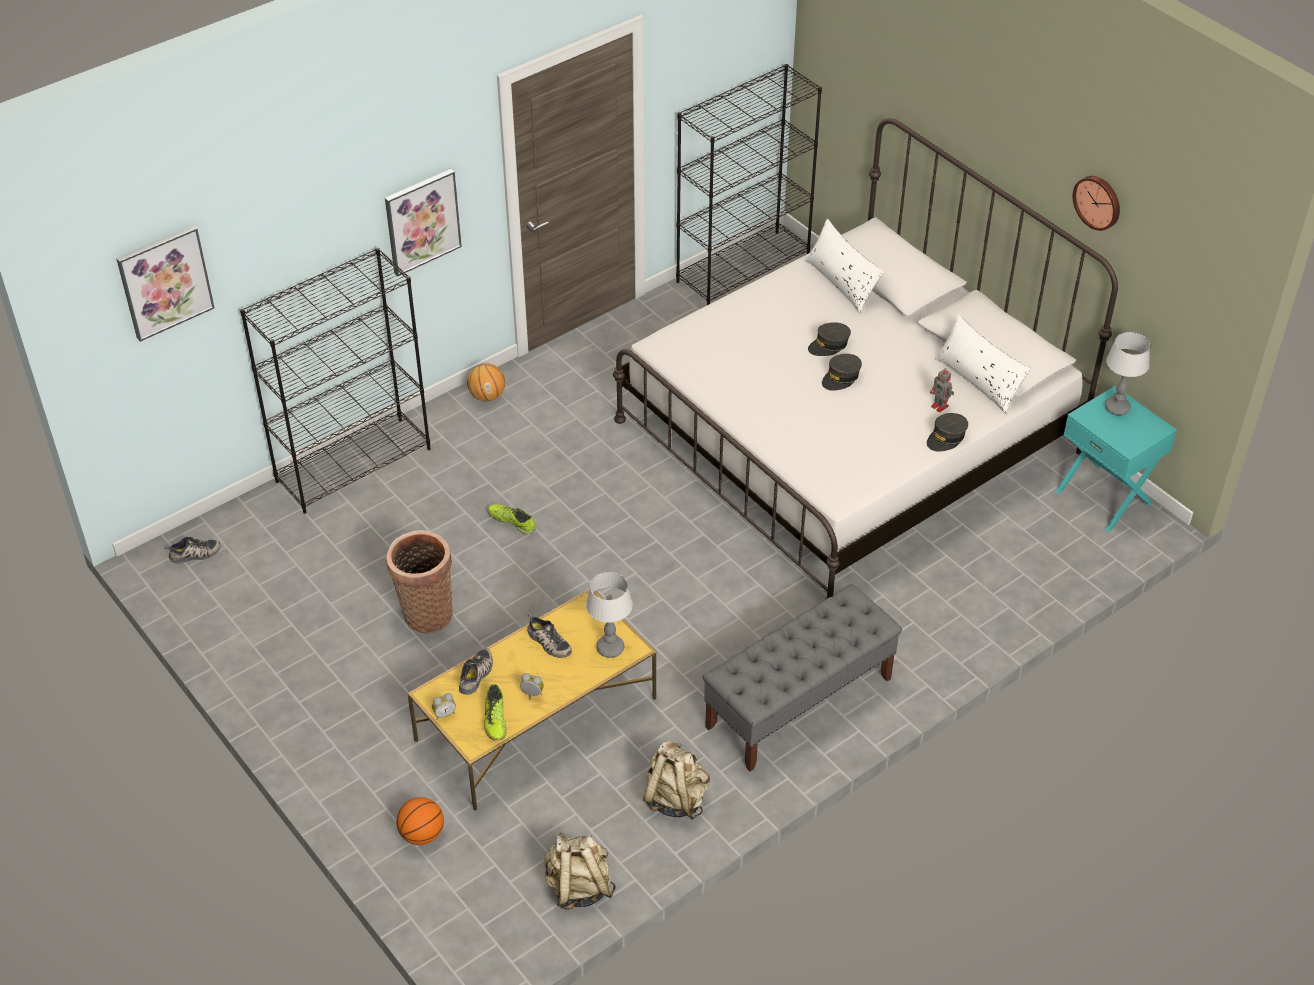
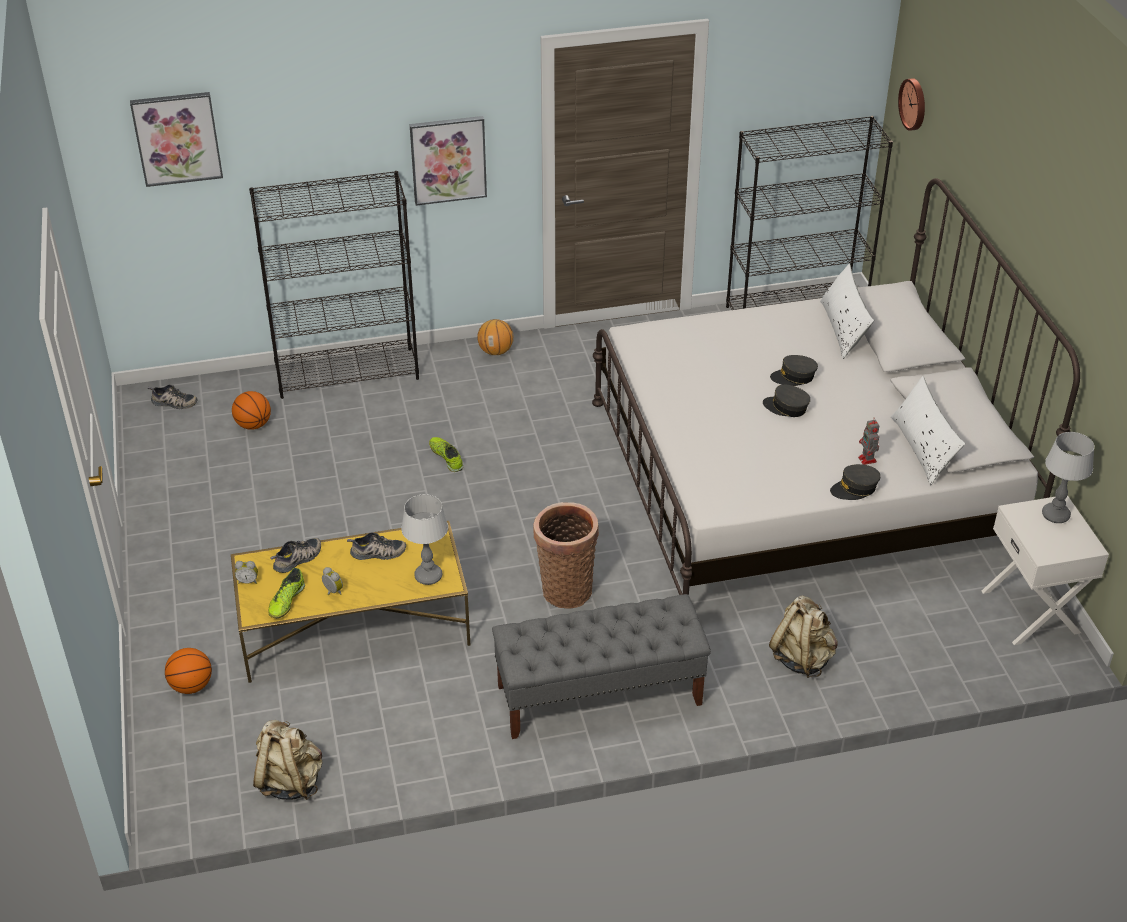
camera: 25 degrees right, 5 degrees down
(296, 551) = (253, 425): none -> basketball
(425, 612) = (322, 507): basket -> basket (565, 588)
(548, 642) = (377, 553): shoe -> shoe turned 75 degrees counterclockwise
(675, 798) = (428, 737): beige backpack -> beige backpack (802, 658)
(841, 377) = (786, 407): grey cap -> grey cap turned 45 degrees clockwise
(1098, 201) = (1078, 285): wall clock -> wall clock (914, 104)
(1105, 496) = (1032, 611): turquoise nightstand -> white nightstand

